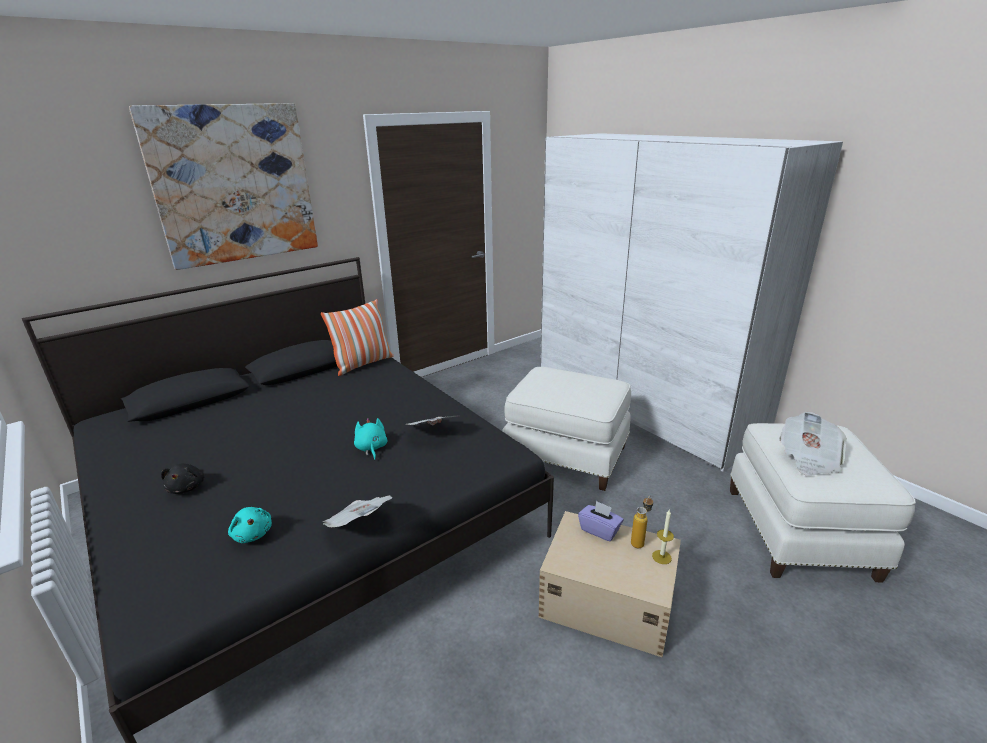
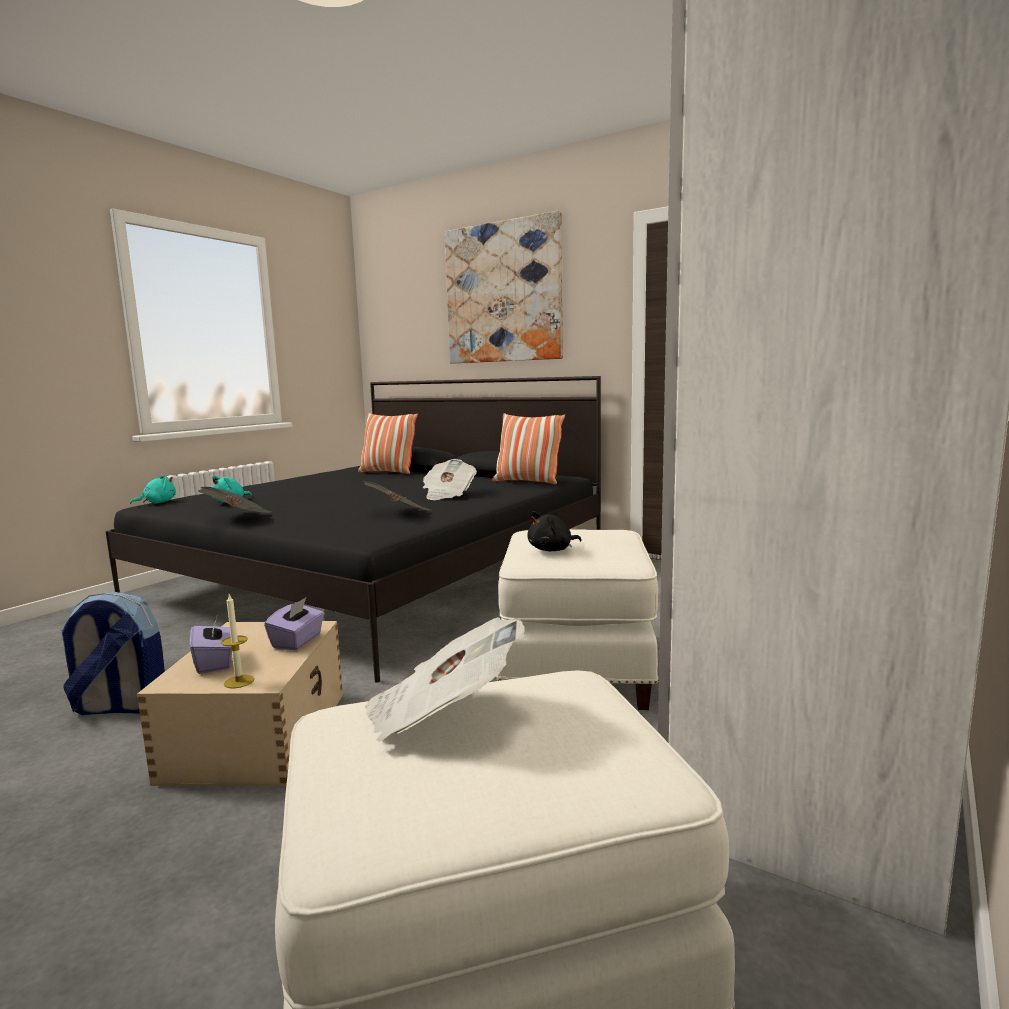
camera: 70 degrees right, 15 degrees down
(187, 487) = (291, 486): black plush toy -> black plush toy (552, 550)
(189, 418) = (388, 472): none -> pillow
(371, 448) = (360, 505): turquoise plush toy -> turquoise plush toy (158, 503)
(377, 403) = (448, 495): none -> newspaper
(528, 701) = (121, 707): none -> backpack
(626, 571) = (215, 662): none -> purple tissue box
(640, 541) = (274, 665): bottle -> none

